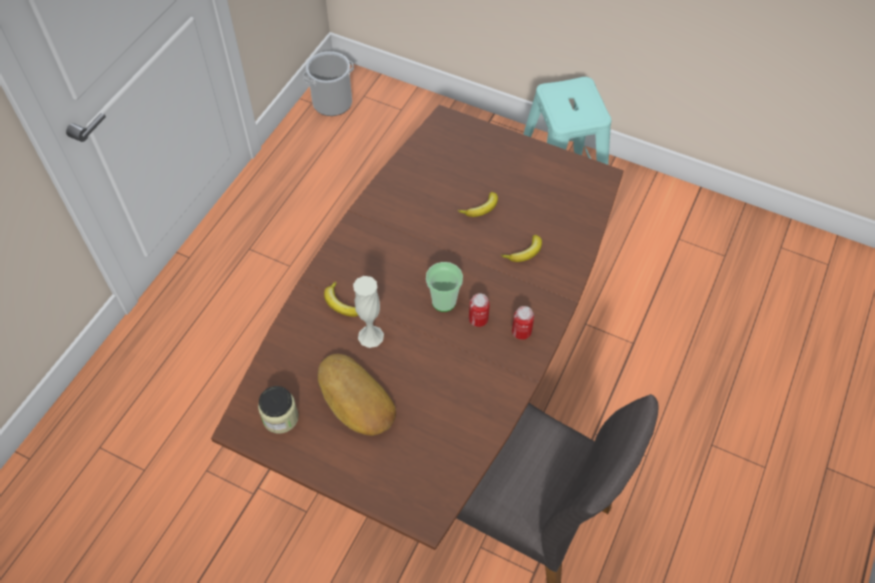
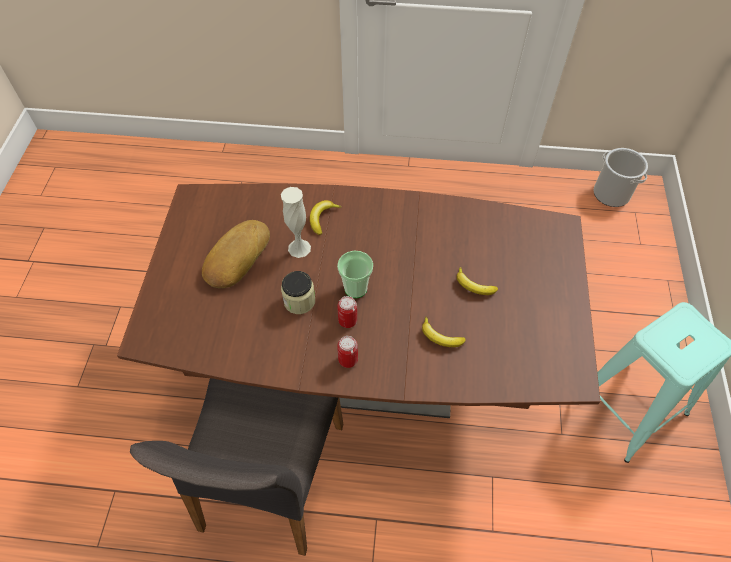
camera: 70 degrees right, 0 degrees up
(280, 417) = (205, 217): jar -> jar (299, 301)

